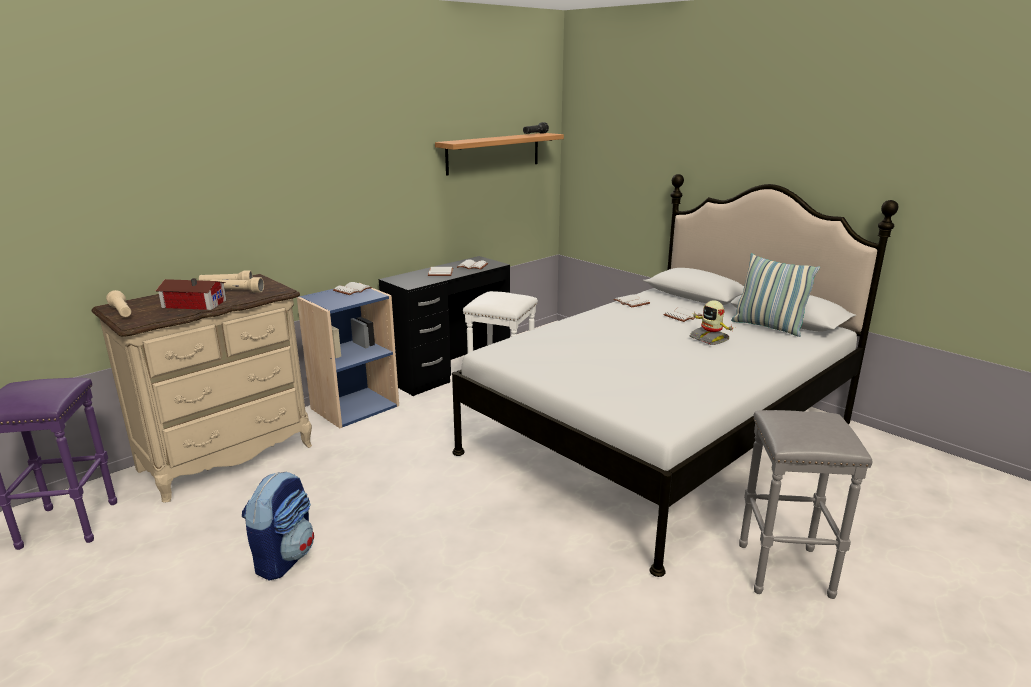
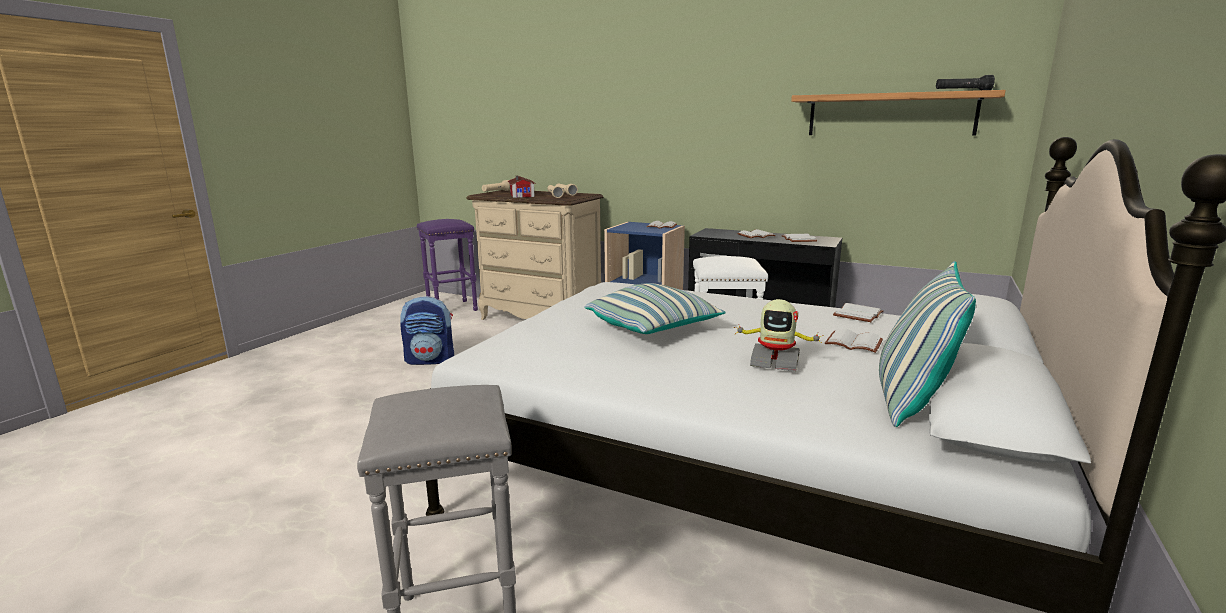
camera: 70 degrees right, 5 degrees down
(627, 356) = (653, 328): none -> pillow
(709, 339) = (775, 362): toy robot -> toy robot turned 105 degrees counterclockwise

